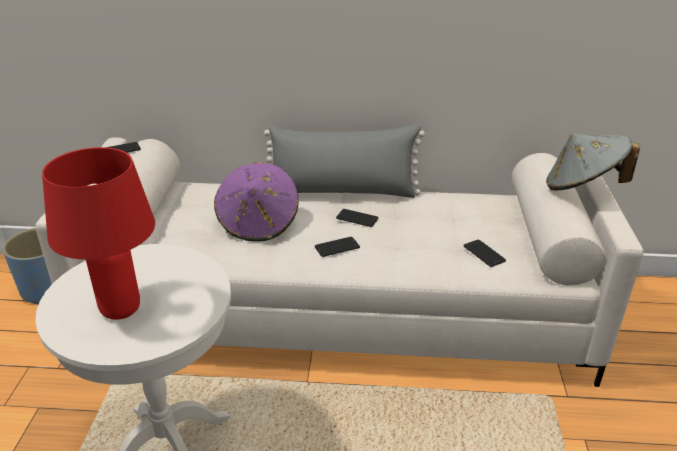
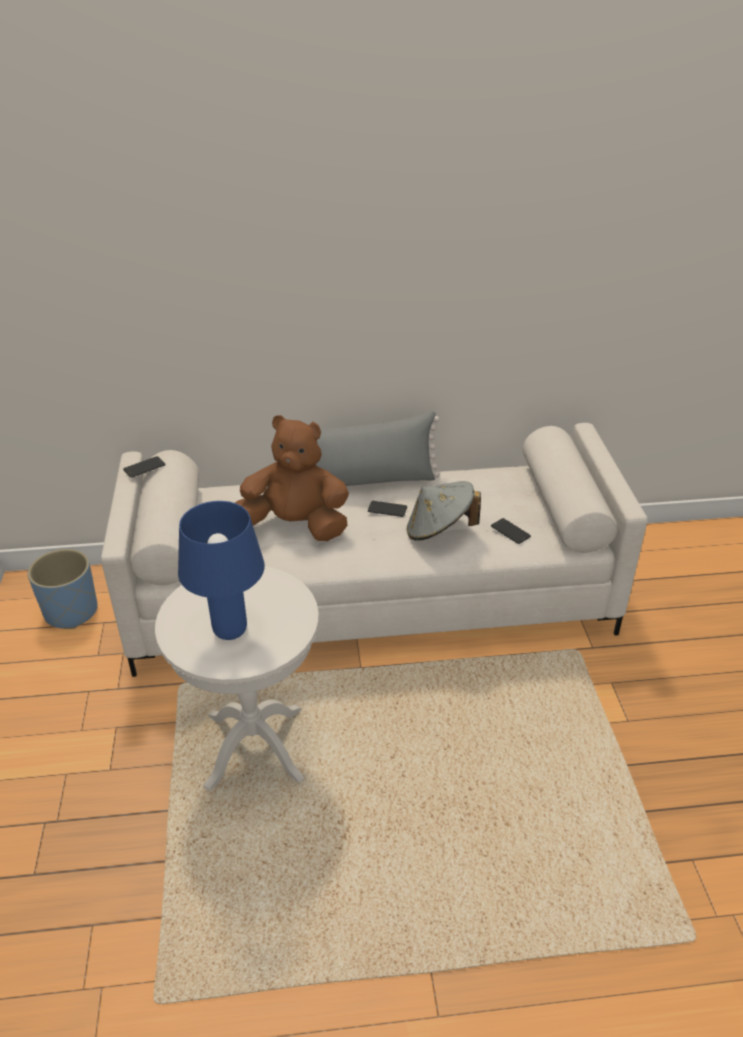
camera: 10 degrees left, 5 degrees up
(119, 310) = (229, 631): red table lamp -> blue table lamp
(258, 223) = (295, 525): purple hat -> brown plush toy
(337, 247) = (377, 541): phone -> none
(582, 187) = (590, 461): grey hat -> grey hat (439, 530)

